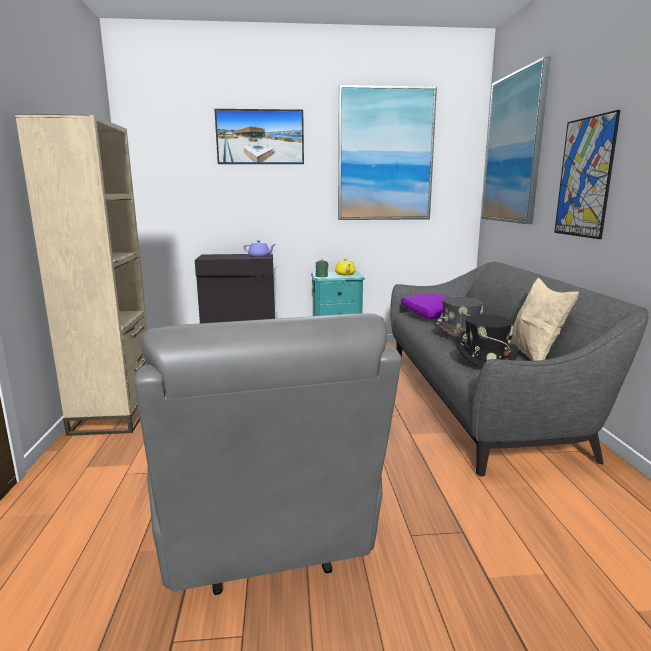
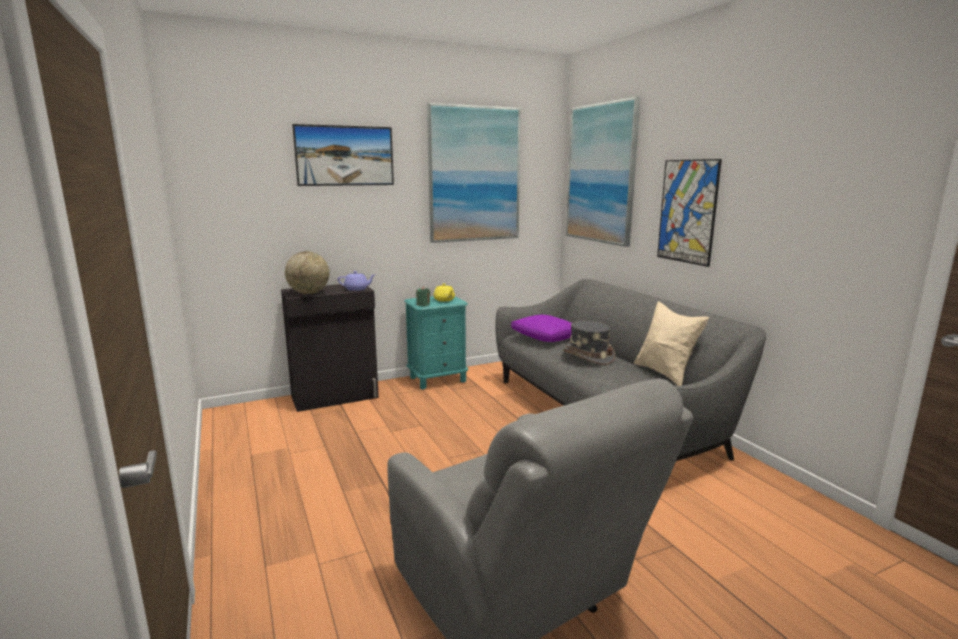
camera: 20 degrees left, 0 degrees up
(115, 414) = (244, 496): beige bookcase -> none
(217, 257) = (309, 293): none -> globe
(484, 358) = (631, 381): black hat -> none

